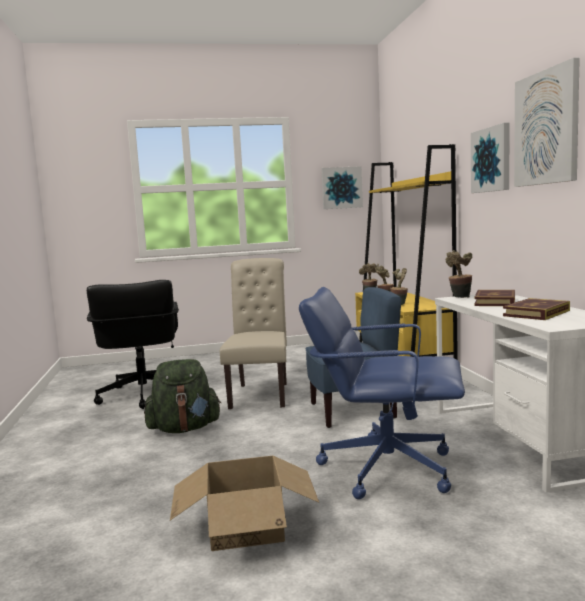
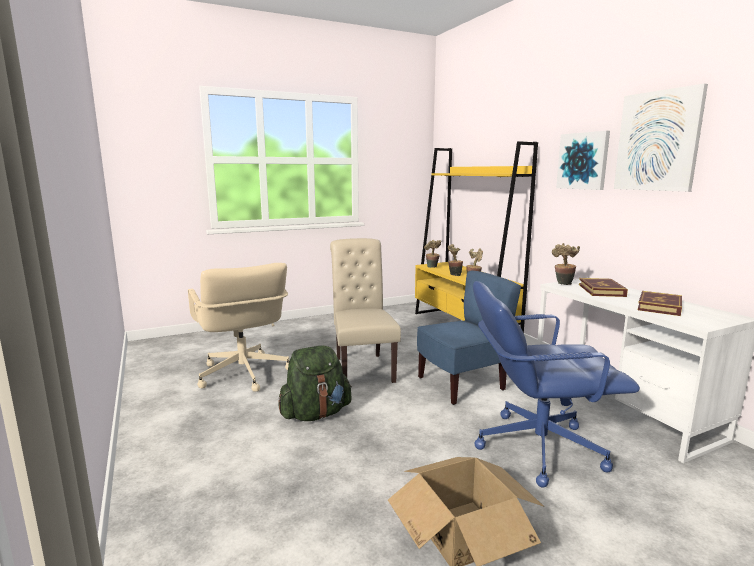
camera: 15 degrees left, 5 degrees up
(142, 395) = (243, 374): black office chair -> beige office chair
(341, 188) = (400, 167): picture -> none

